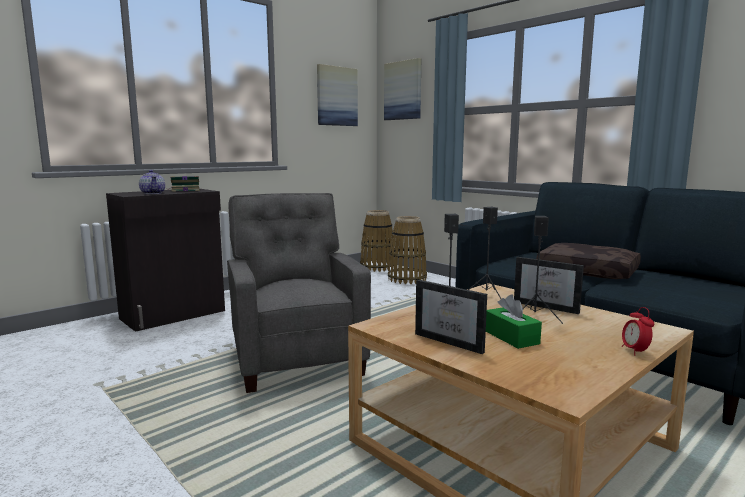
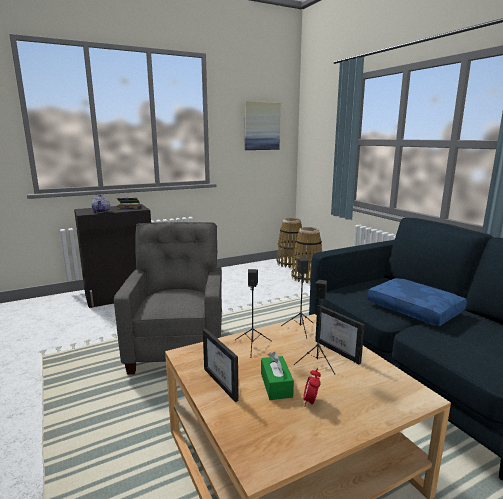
camera: 15 degrees right, 5 degrees up
(403, 90) = (316, 120): picture -> none
(588, 271) = (415, 309): brown pillow -> blue pillow
(635, 351) = (368, 421): alarm clock -> alarm clock (311, 402)

